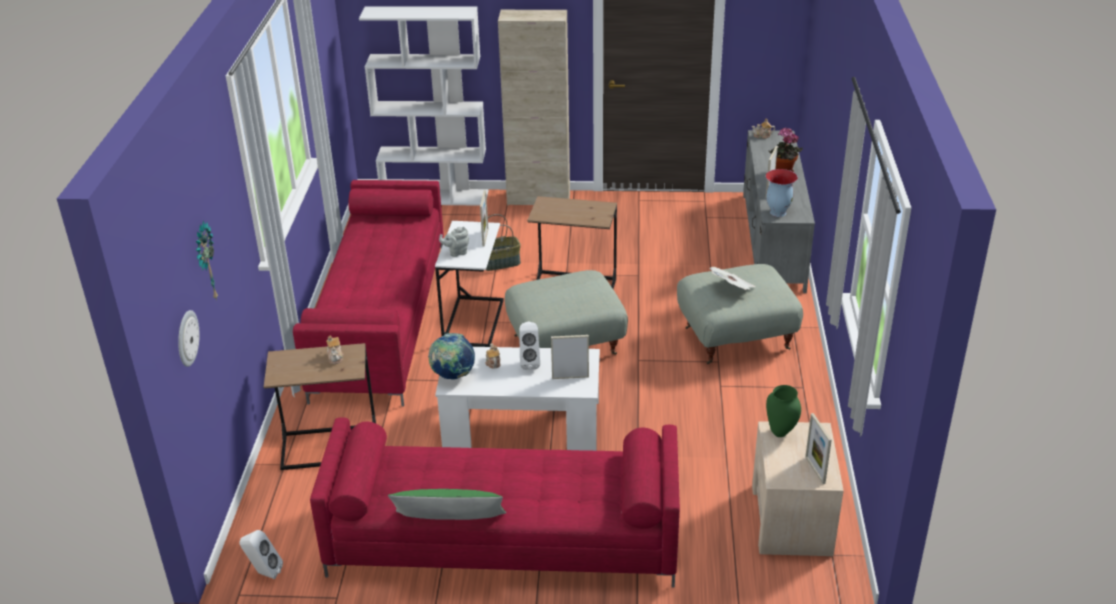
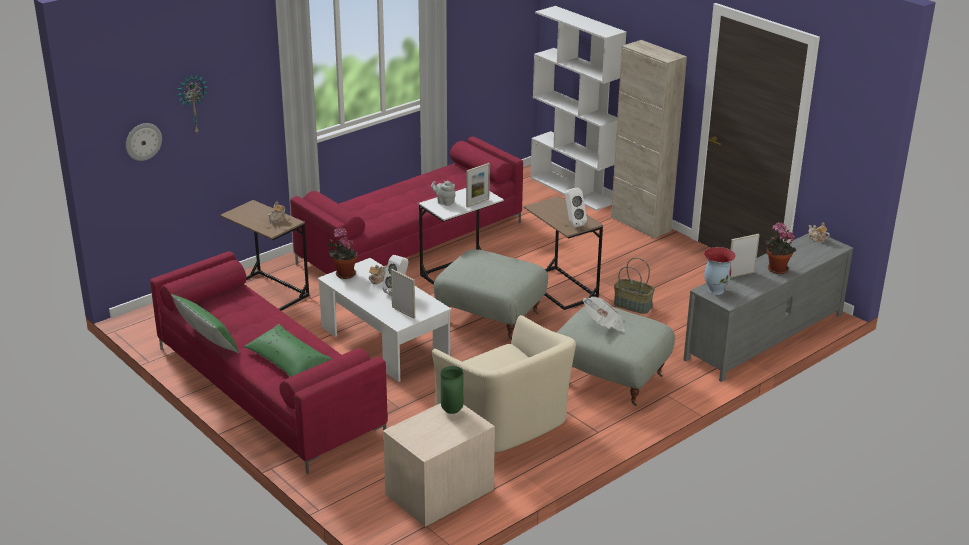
camera: 45 degrees right, 5 degrees down
(264, 573) = (140, 329): white speaker -> white speaker (573, 223)
(453, 375) = (343, 274): globe -> potted plant
(501, 263) = (541, 249): basket -> basket (633, 305)
(564, 488) = (288, 361): none -> green pillow
(732, 426) = (505, 422): none -> beige armchair
(815, 470) = (430, 441): picture frame -> none

